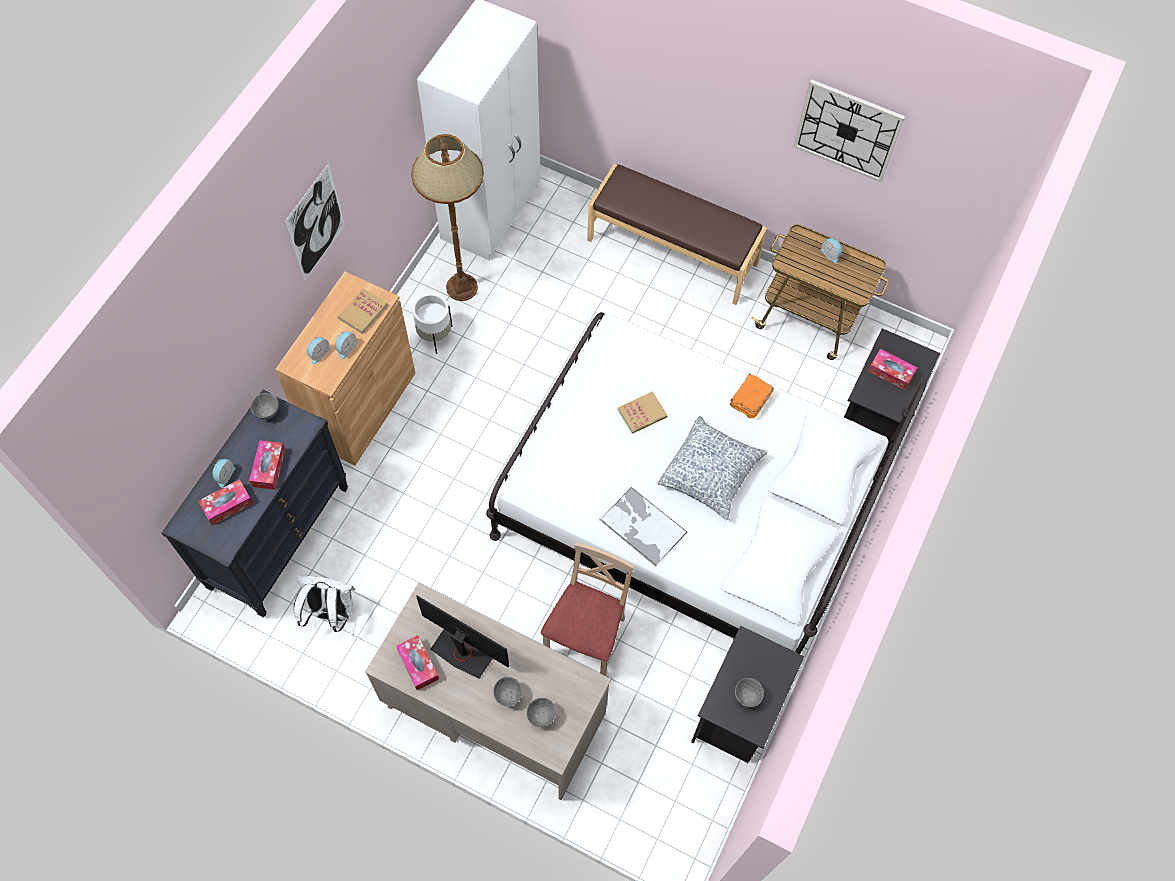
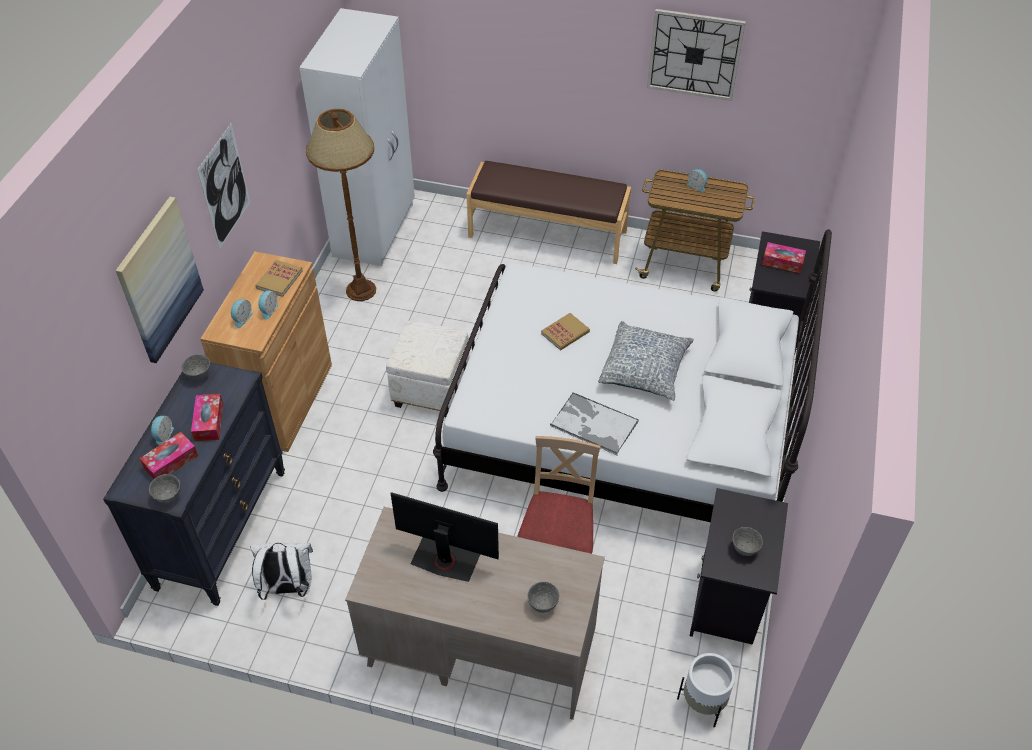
camera: 10 degrees left, 15 degrees down
(234, 332) = (159, 280): none -> picture
(418, 664) = (400, 581): tissue box -> none
(434, 336) = (344, 332): white planter -> white planter (702, 704)
(508, 423) = (431, 391): none -> white ottoman
(508, 695) = (503, 591): grey bowl -> grey bowl (169, 496)
(749, 400) = (662, 306): orange book -> none

